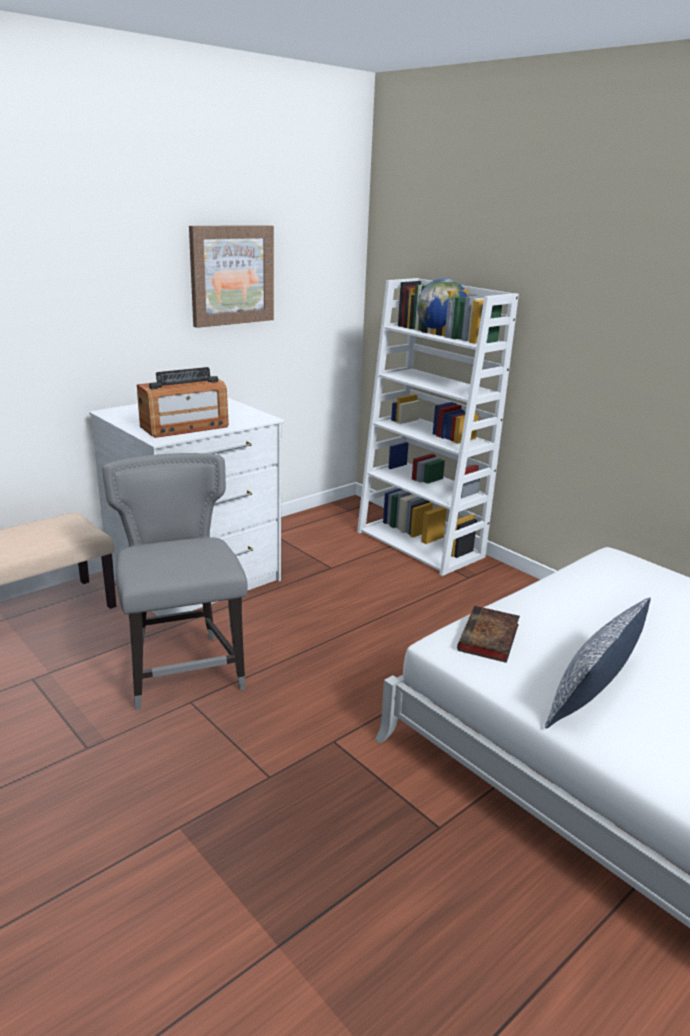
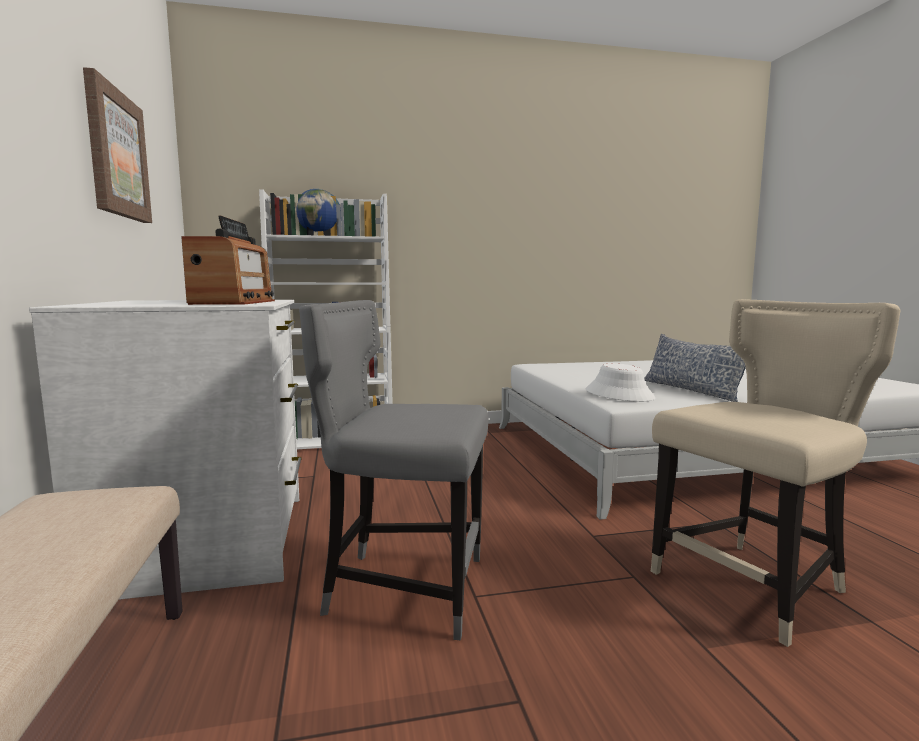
camera: 60 degrees left, 15 degrees down
(302, 858) = (754, 585): none -> beige chair
(489, 639) = (619, 394): book -> white hat

